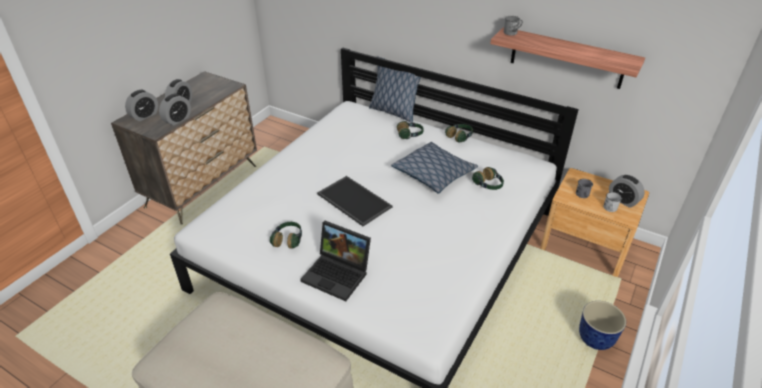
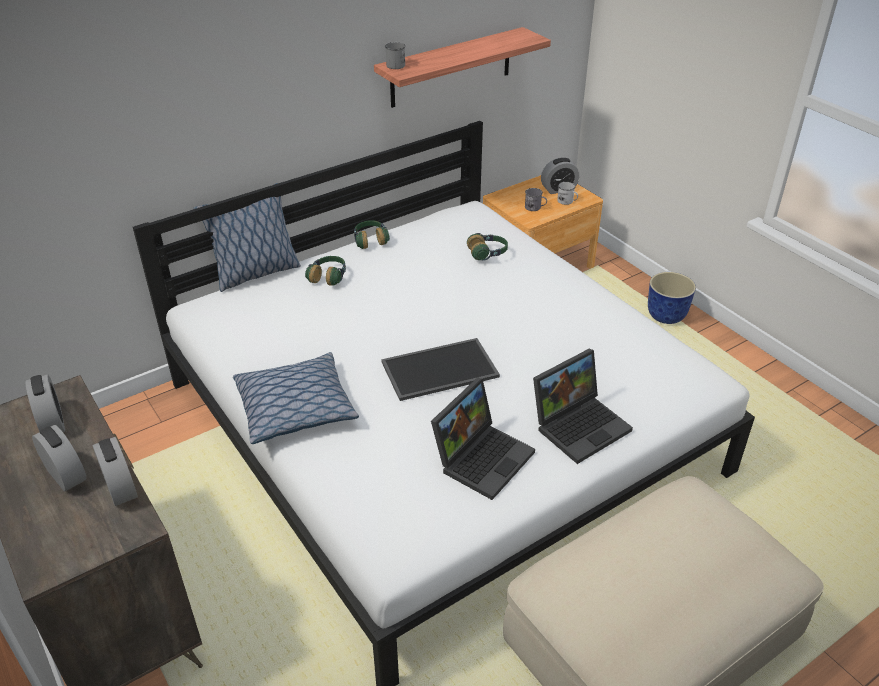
camera: 65 degrees left, 0 degrees up
(145, 115) = (52, 537): alarm clock -> alarm clock (52, 422)
(288, 240) = (482, 457): headphones -> laptop
(434, 174) = (434, 286): pillow -> pillow (295, 408)

